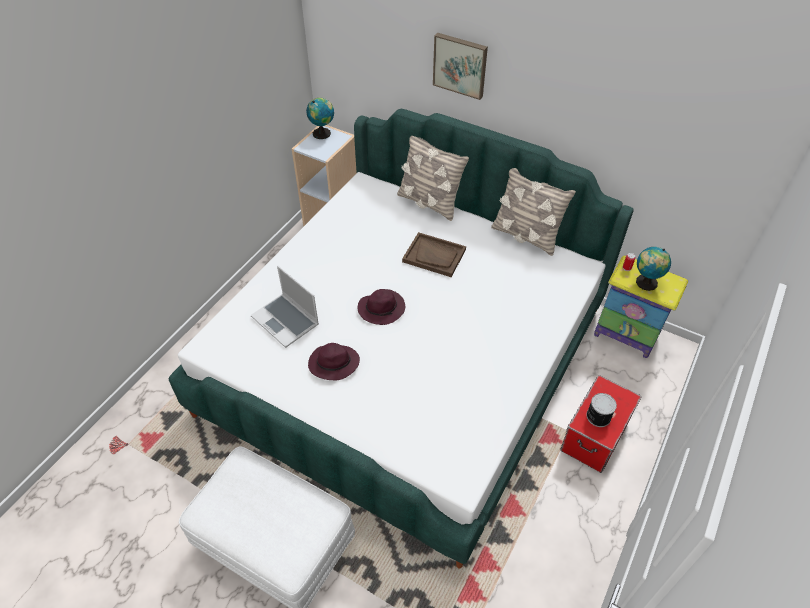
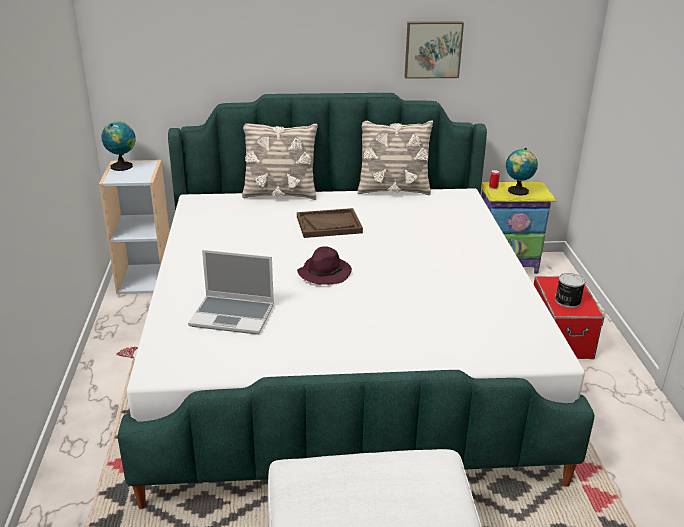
camera: 35 degrees left, 20 degrees down
(333, 364) = (325, 327): purple hat -> none
(460, 65) = (283, 33): picture -> picture (433, 49)

